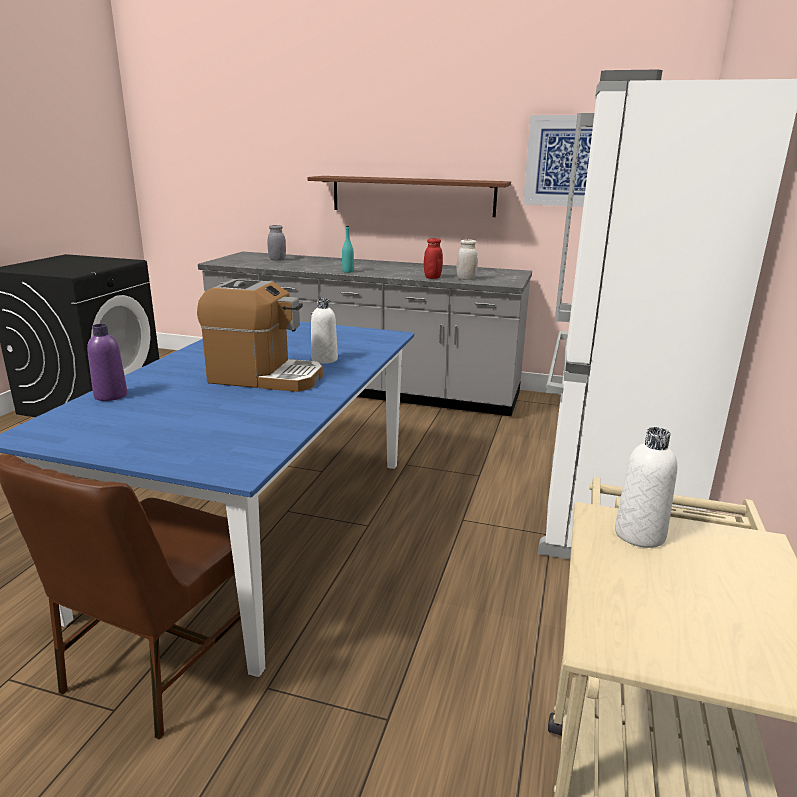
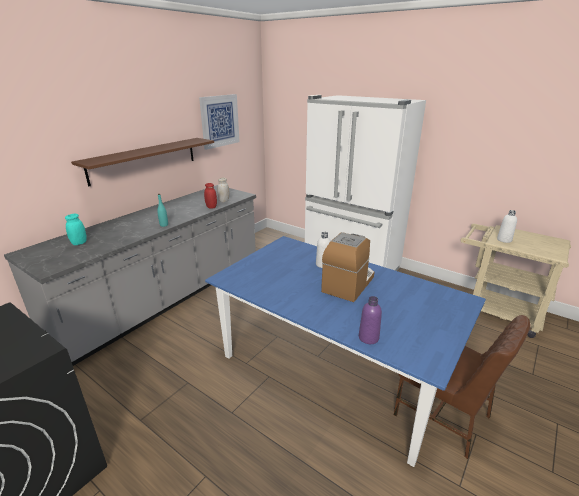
camera: 70 degrees left, 5 degrees up
(277, 260) = (79, 243): grey jar -> turquoise jar

